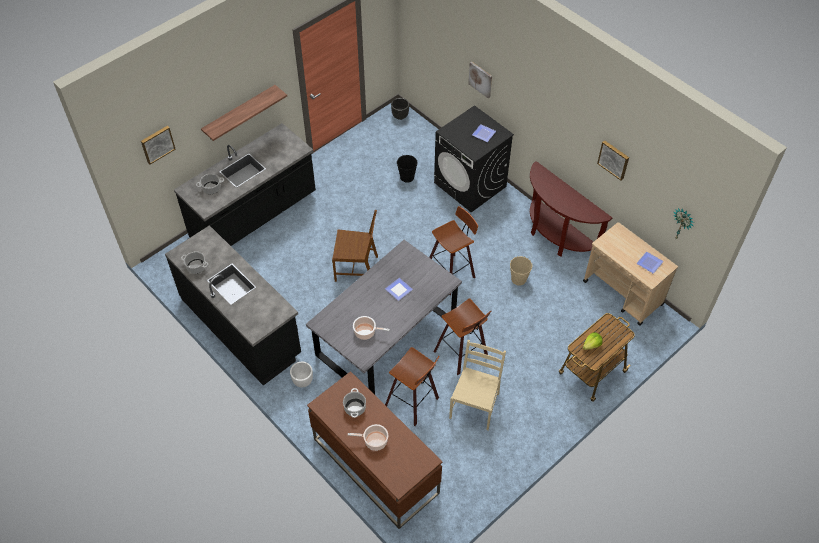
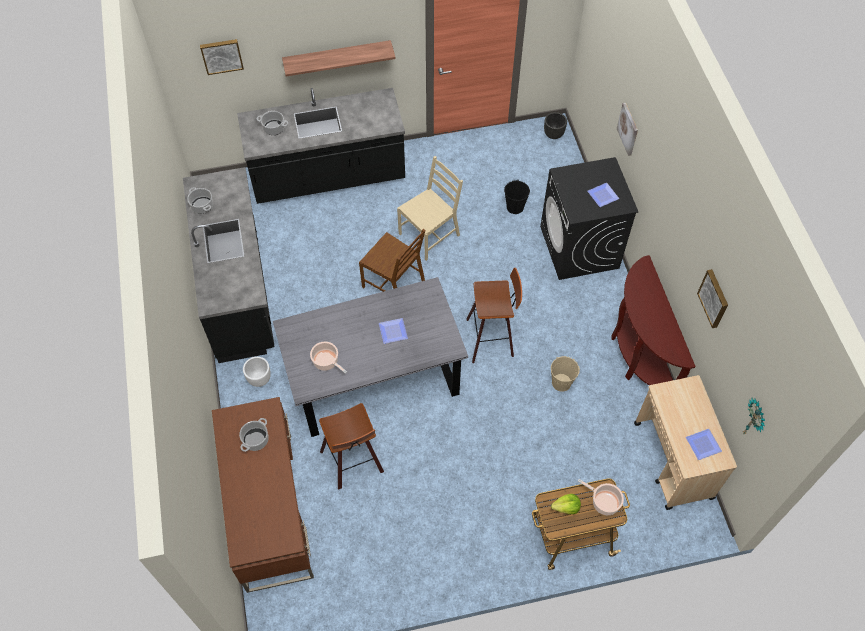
camera: 30 degrees right, 5 degrees up
(374, 441) = (249, 488): cooking pot -> cooking pot (603, 502)
(463, 353) = (442, 436): stool -> none
(475, 405) = (416, 501): beige chair -> beige chair (430, 234)

